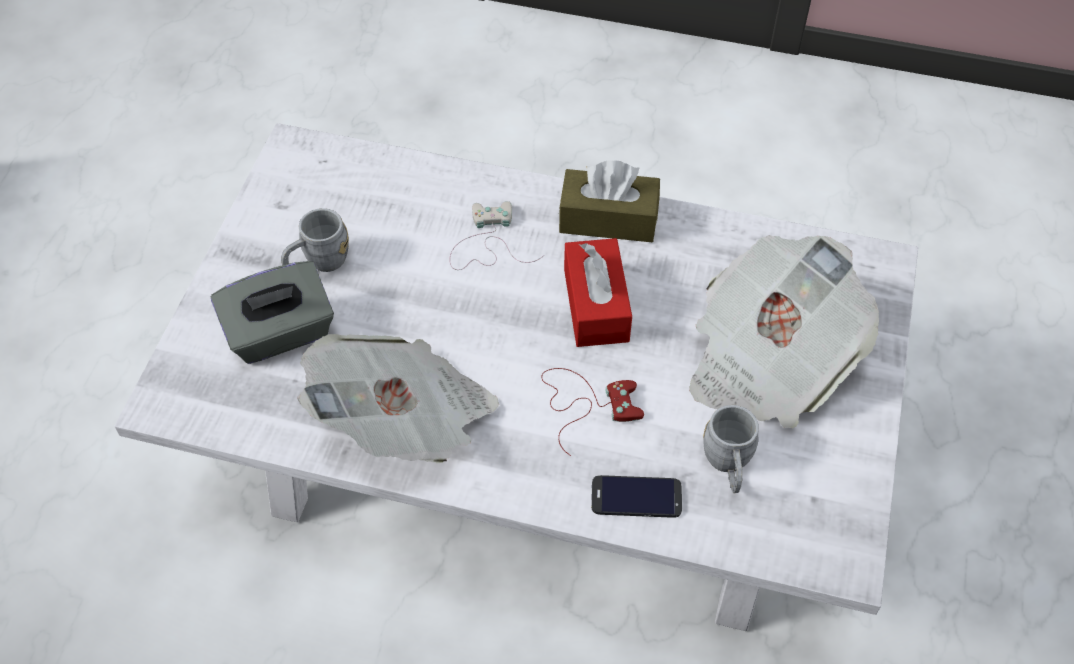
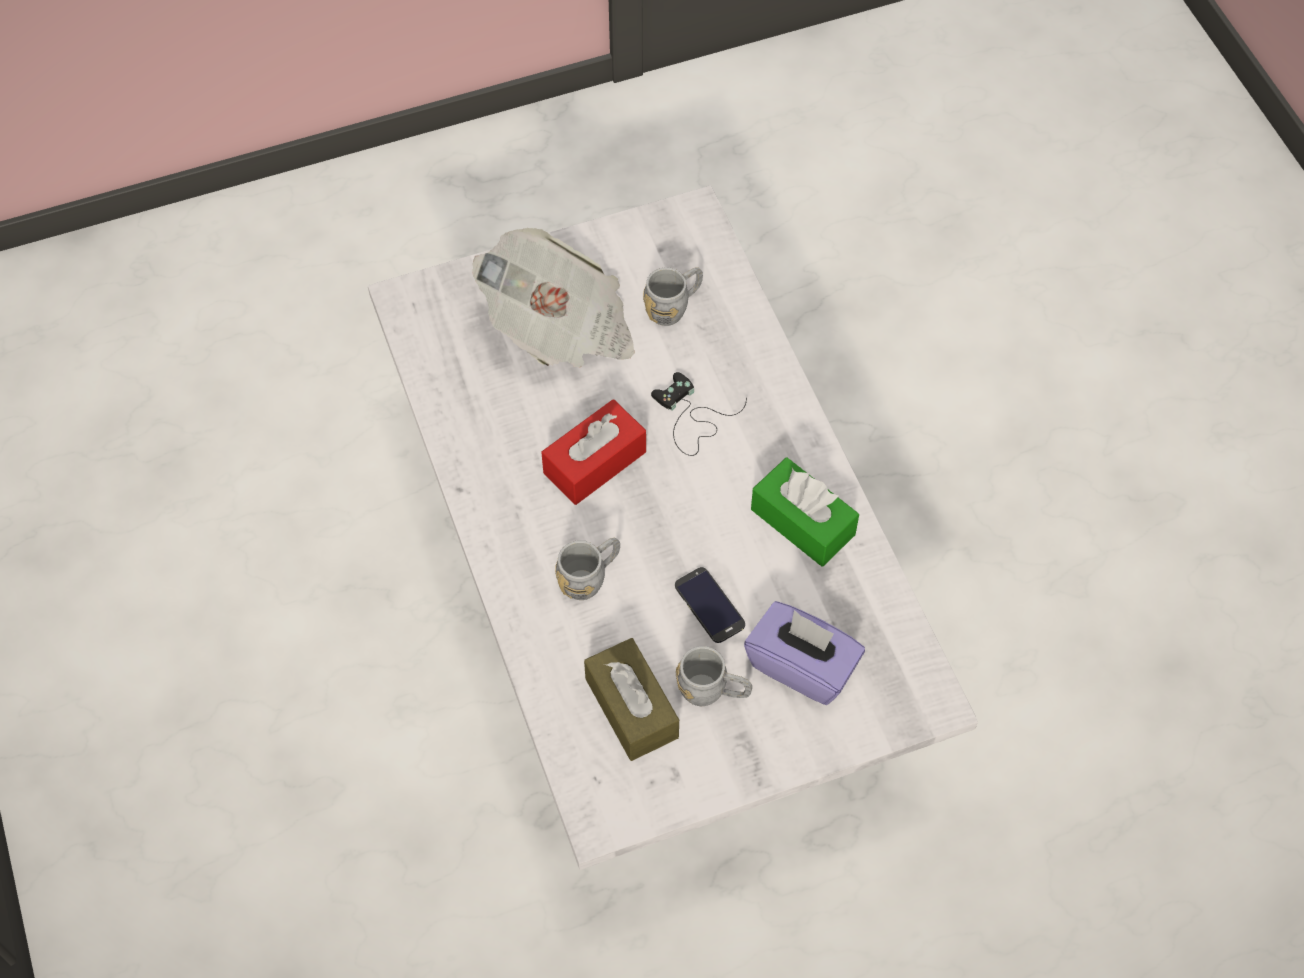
camera: 125 degrees left, 5 degrees up
(281, 334) = (802, 666): grey tissue box -> purple tissue box
(406, 420) = (802, 522): newspaper -> green tissue box
(487, 243) = (590, 578): white game controller -> grey mug
(586, 403) = (692, 417): red game controller -> black game controller
(608, 219) = (495, 505): brown tissue box -> brown tissue box (631, 708)
(636, 497) = (743, 346): phone -> phone (709, 605)

